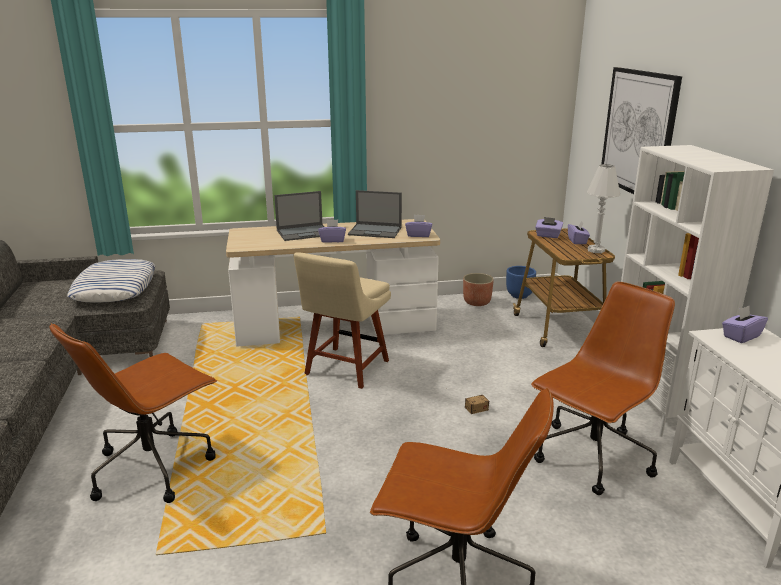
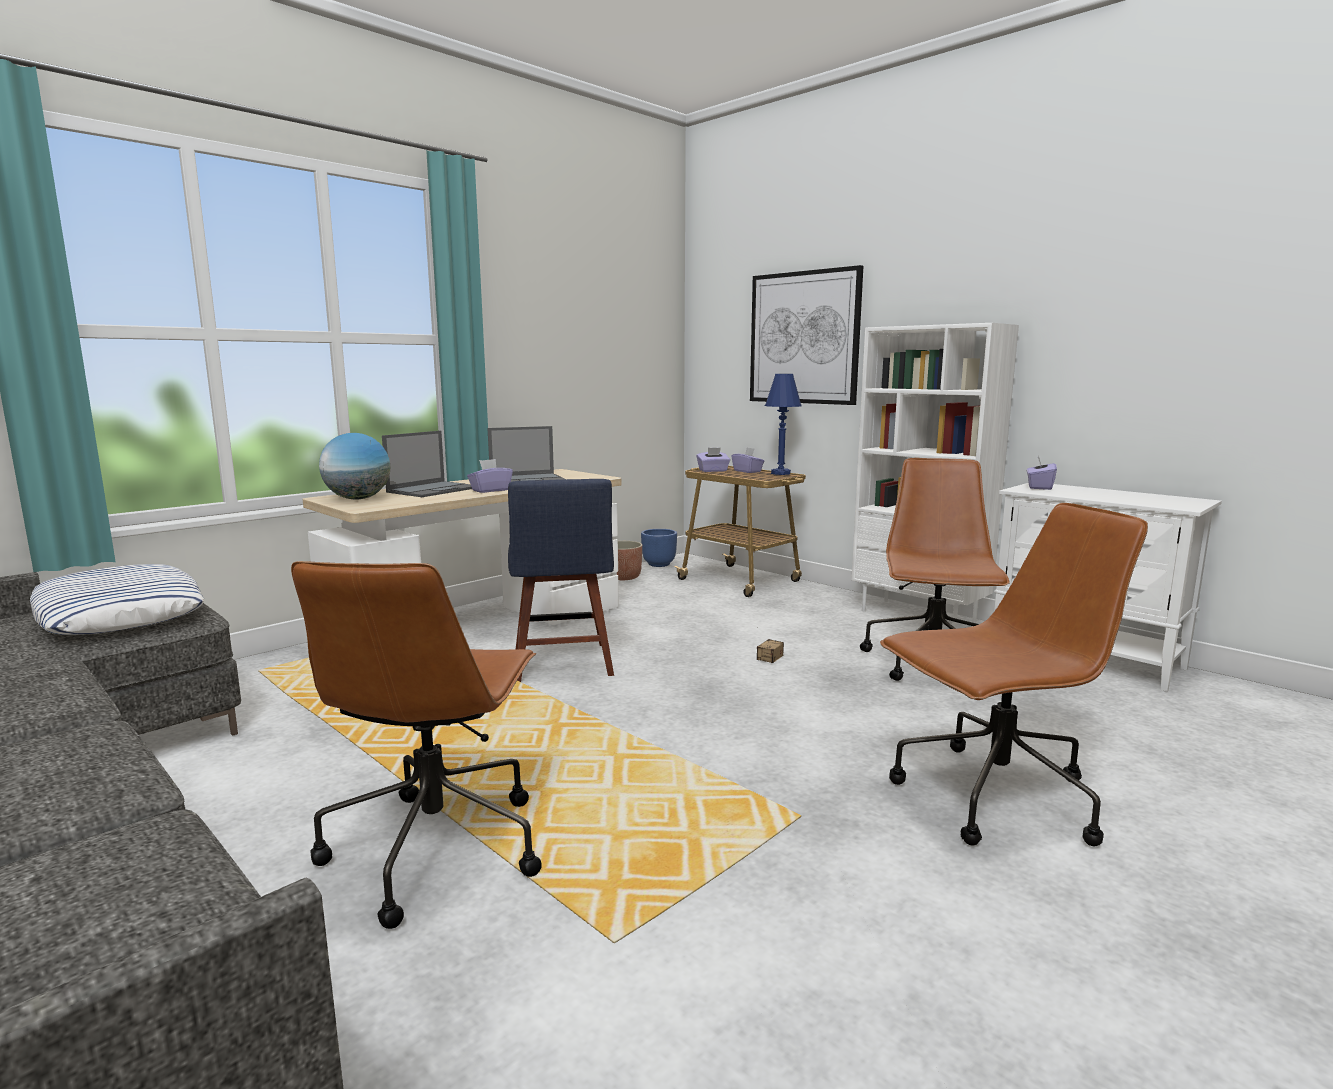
camera: 35 degrees left, 10 degrees down
(252, 235) = (358, 499): none -> globe
(345, 369) = (562, 664): beige chair -> blue chair
(418, 235) = (589, 477): purple tissue box -> none
(596, 250) = (781, 473): white table lamp -> blue table lamp

